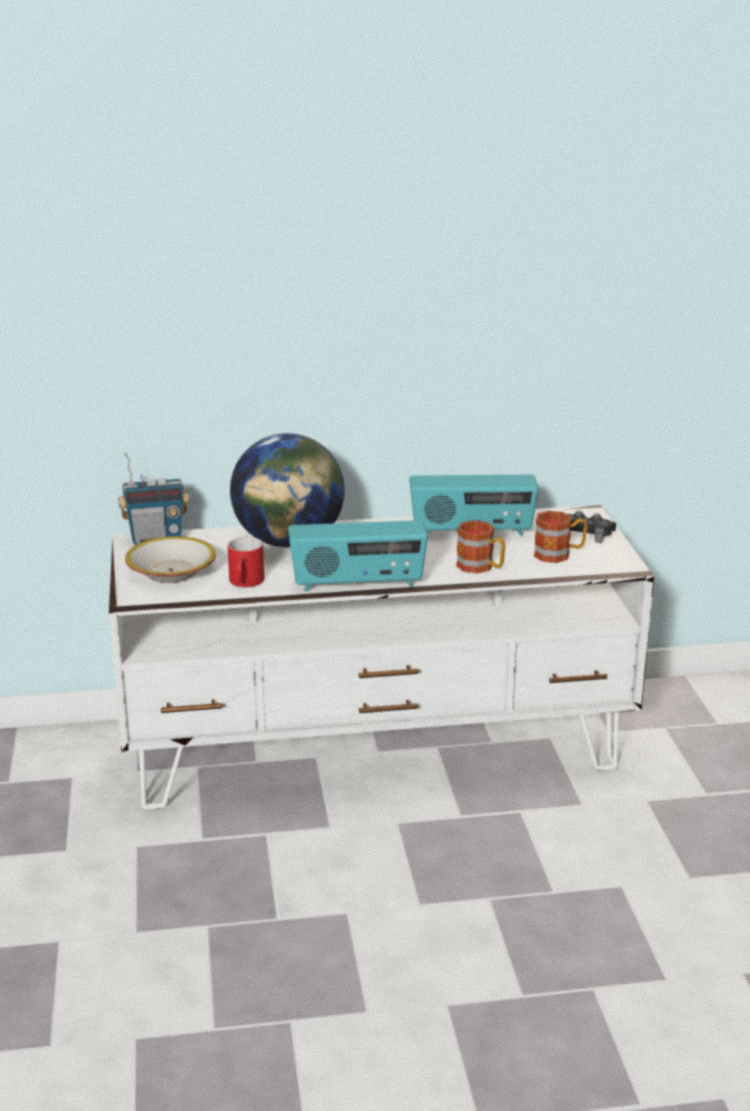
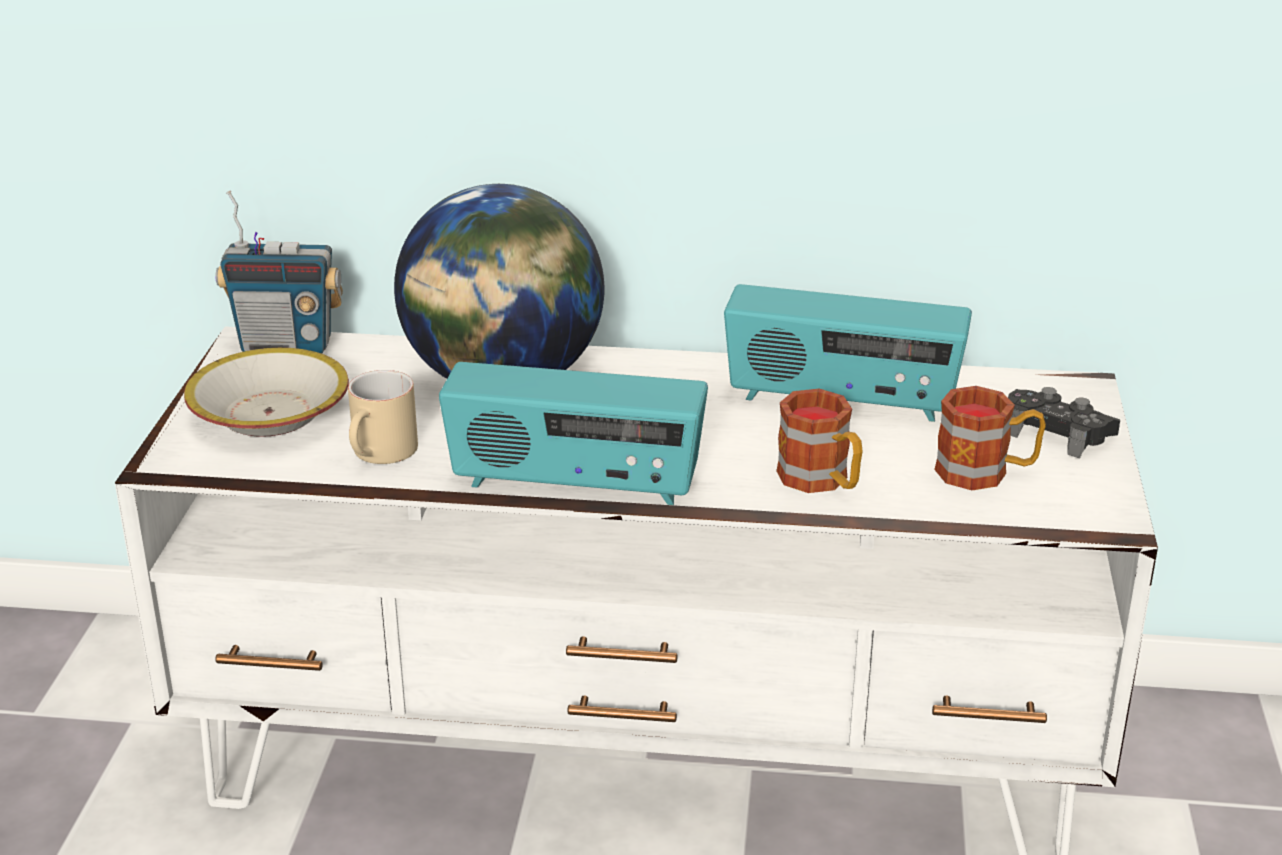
camera: 15 degrees right, 5 degrees up
(246, 583) = (381, 455): red mug -> beige mug

